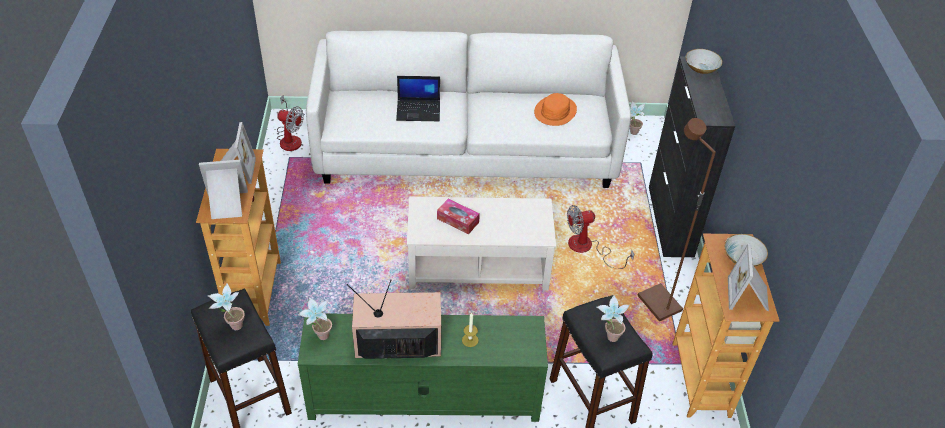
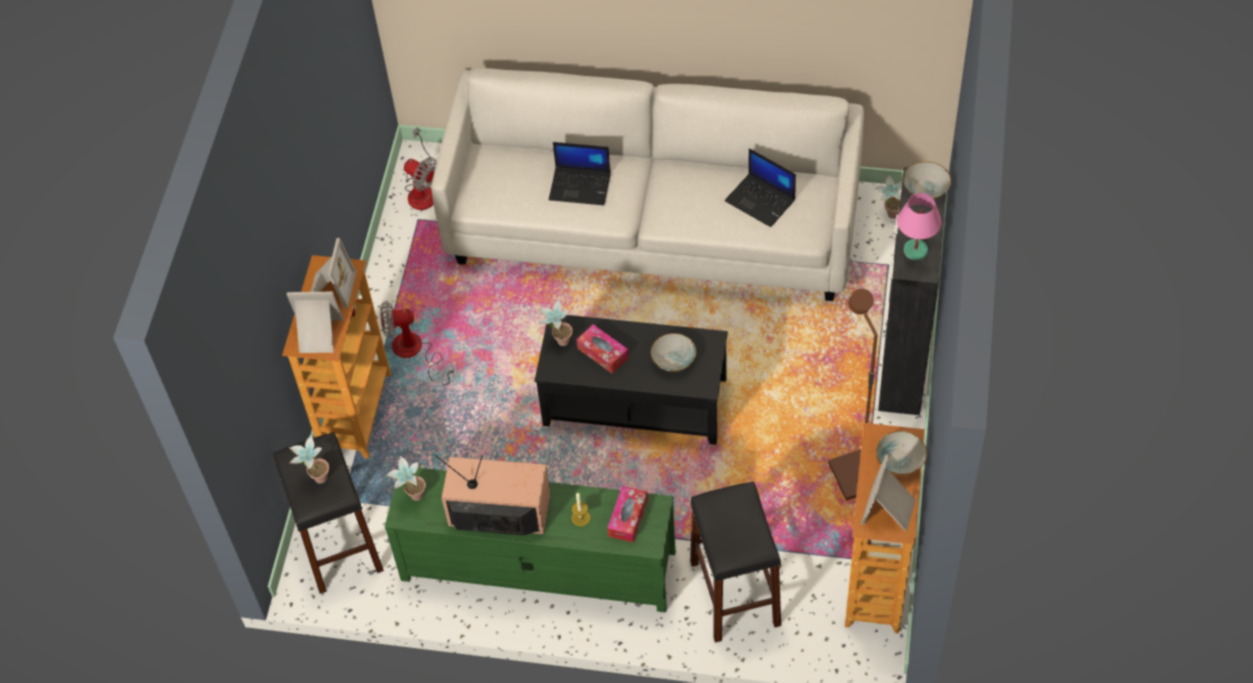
camera: 15 degrees right, 10 degrees up
(478, 266) = (635, 402): beige coffee table -> black coffee table
(510, 336) = (628, 518): none -> tissue box
(514, 221) = (673, 360): none -> bowl
(555, 111) = (761, 200): orange hat -> laptop
(587, 248) = (781, 390): fan -> fan (415, 352)
(608, 337) = (733, 534): potted plant -> potted plant (558, 341)
(708, 106) = (915, 250): none -> pink table lamp

